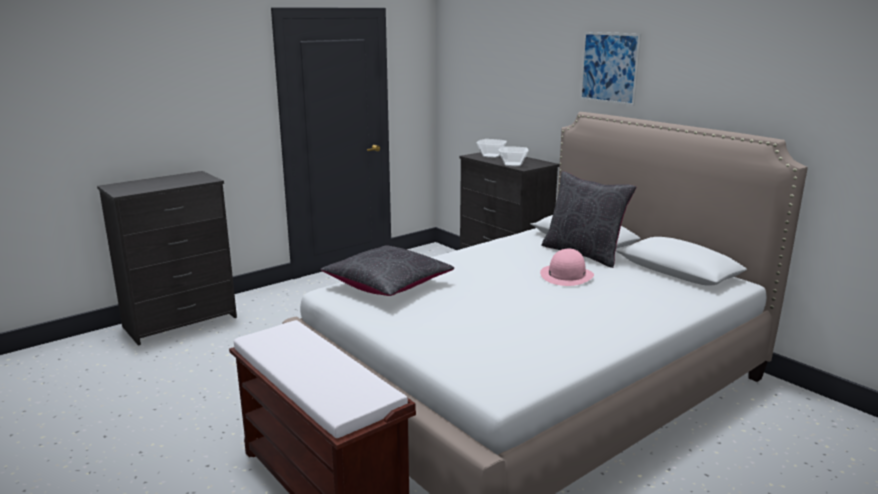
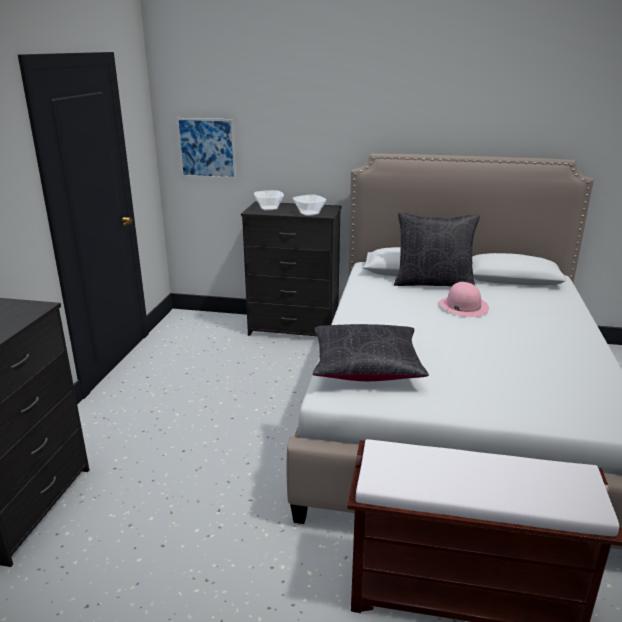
camera: 40 degrees left, 5 degrees up
(609, 68) = (394, 109): picture -> picture (207, 148)

